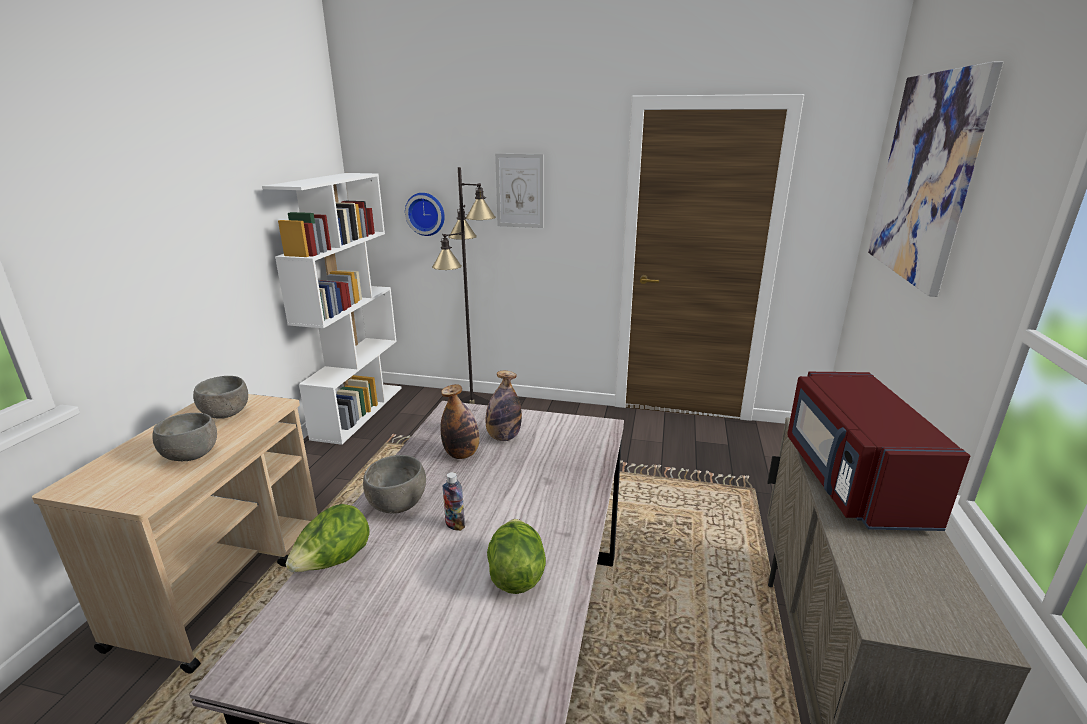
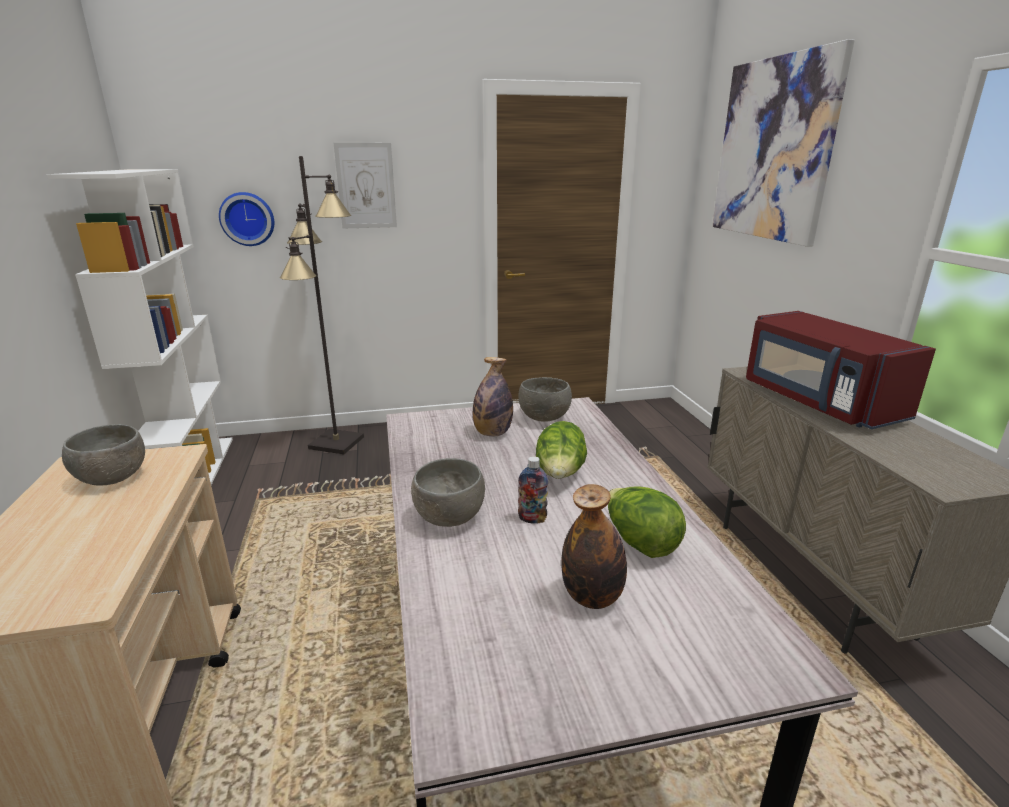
camera: 25 degrees left, 0 degrees up
(192, 456) = (115, 534): grey bowl -> grey bowl (545, 418)
(333, 562) = (439, 590): lettuce -> lettuce (560, 475)
(461, 454) = (466, 457): bottle -> bottle (592, 597)

